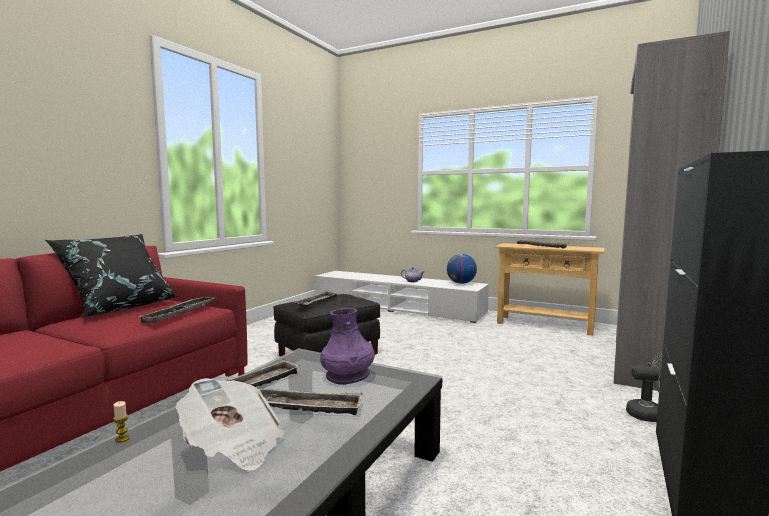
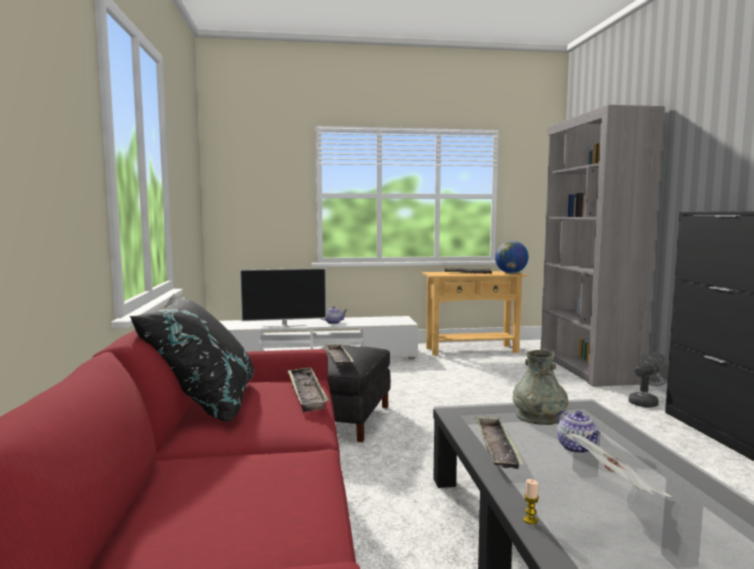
camera: 35 degrees left, 0 degrees up
(302, 407) = (578, 448): tray -> teapot
(348, 376) = (538, 417): purple vase -> grey vase
(372, 279) = (284, 326): none -> television
(461, 283) = (384, 318): globe -> globe (511, 273)

